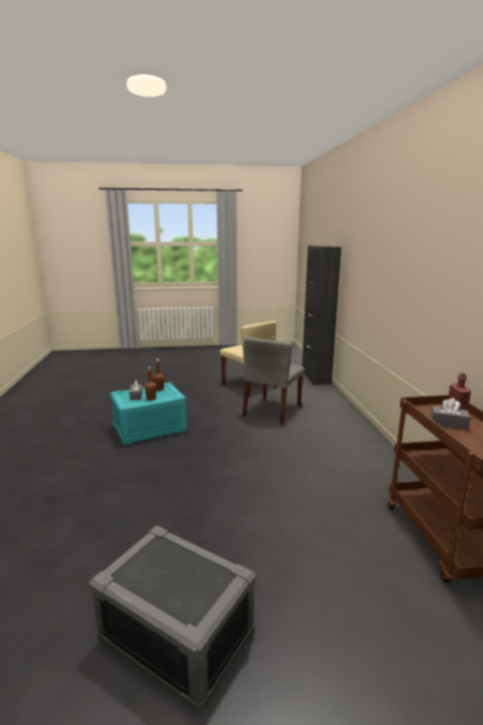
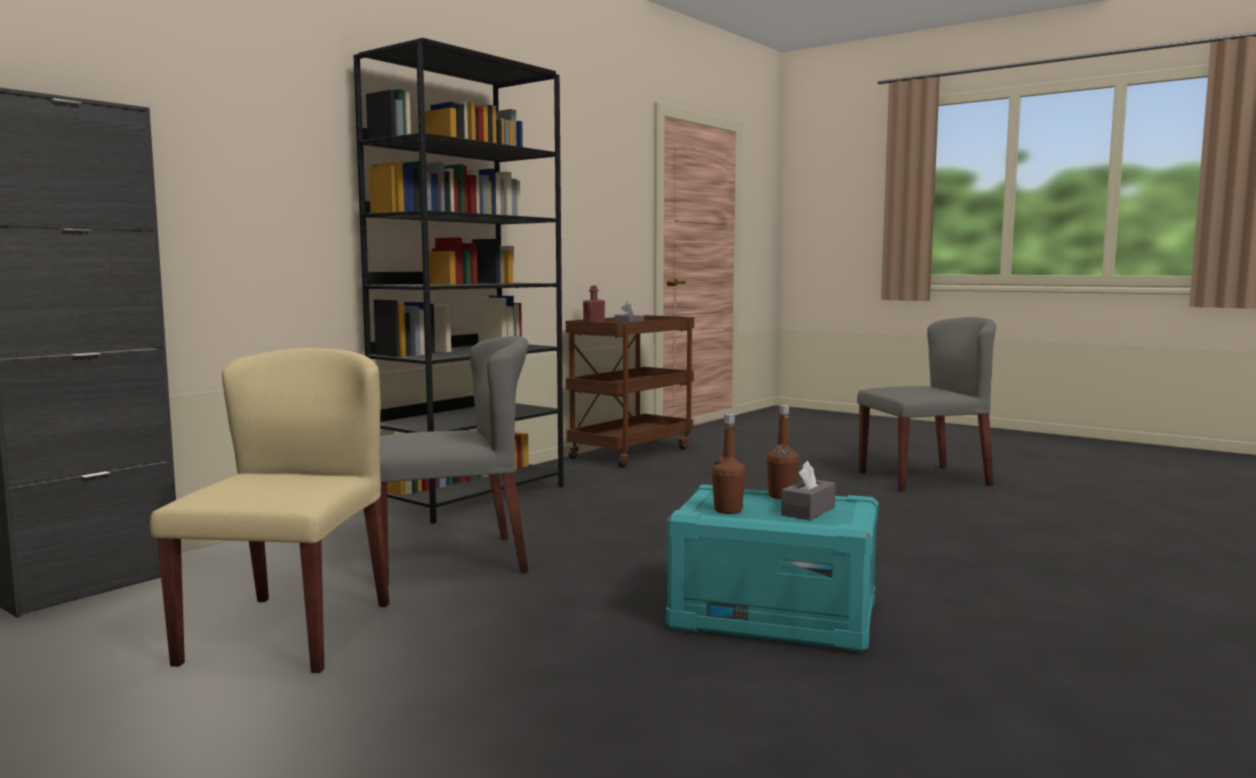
camera: 135 degrees left, 10 degrees down
(176, 637) = (924, 478): grey storage box -> grey chair
(359, 440) = (471, 496): none -> black bookcase

